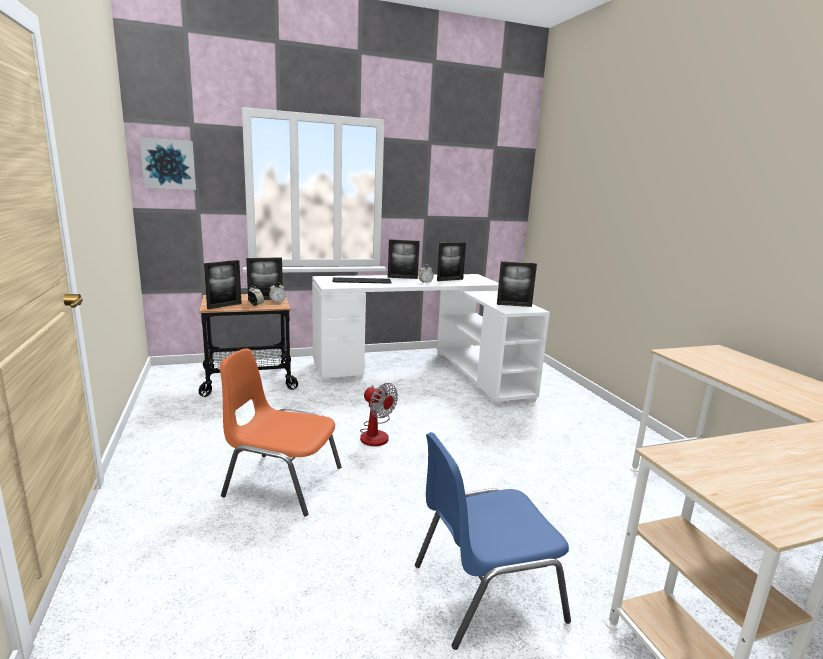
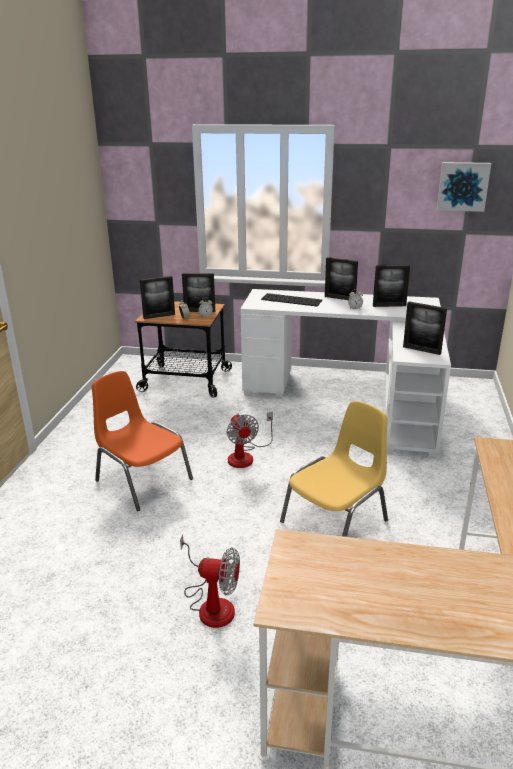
camera: 30 degrees right, 10 degrees up
(169, 164) = (132, 181): picture -> picture (463, 186)
(484, 591) = (211, 604): blue chair -> fan
(516, 470) = (336, 521): none -> yellow chair

